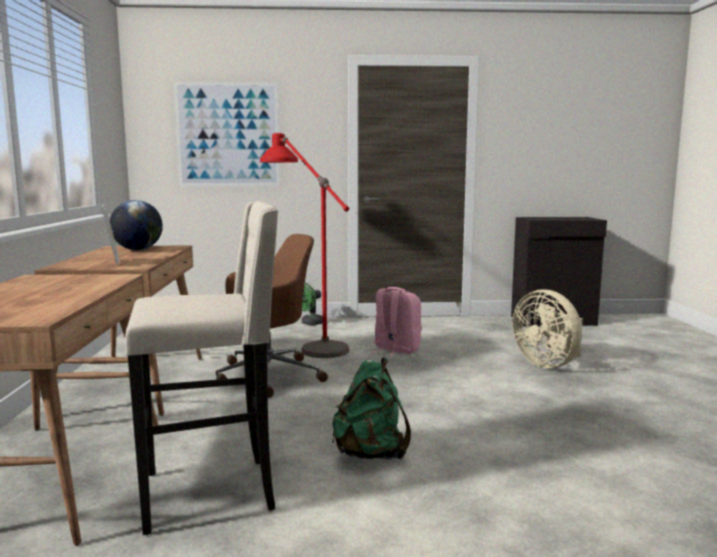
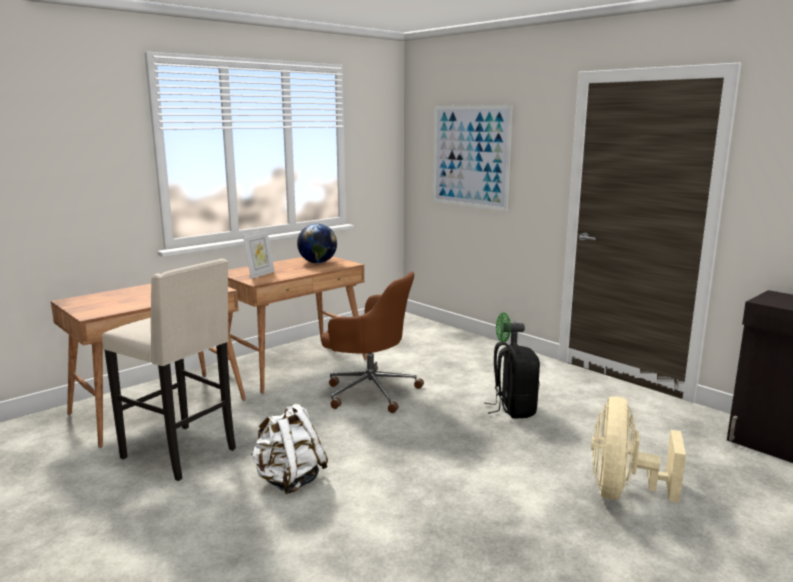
camera: 50 degrees right, 5 degrees up
(307, 342) = (462, 373): red floor lamp -> none
(371, 454) = (289, 480): green backpack -> white backpack
(395, 350) = (513, 409): pink backpack -> black backpack

